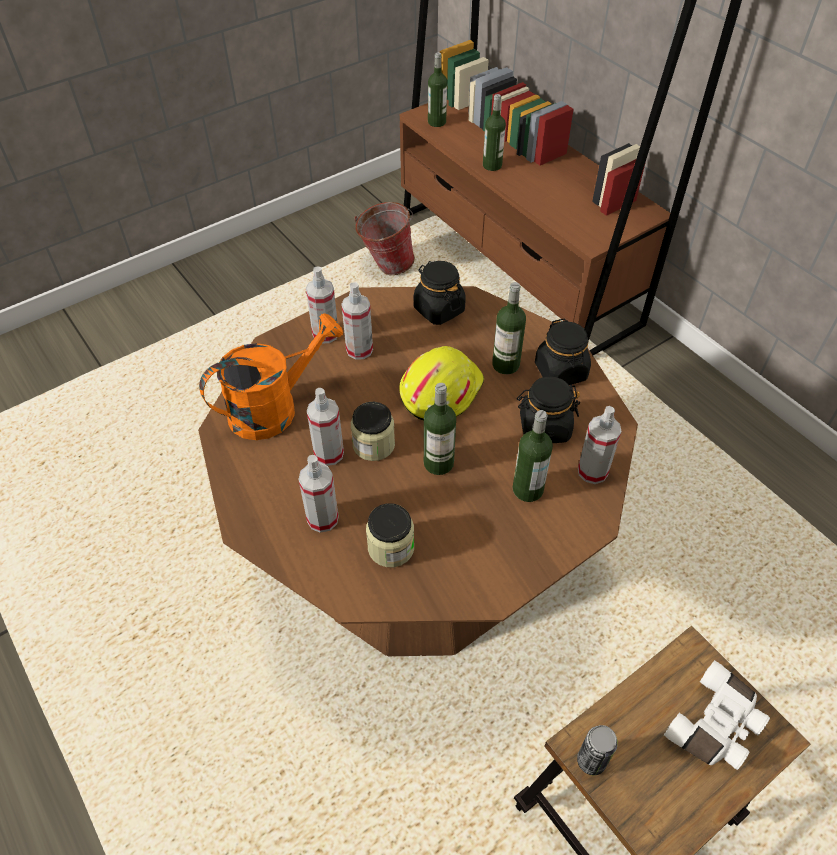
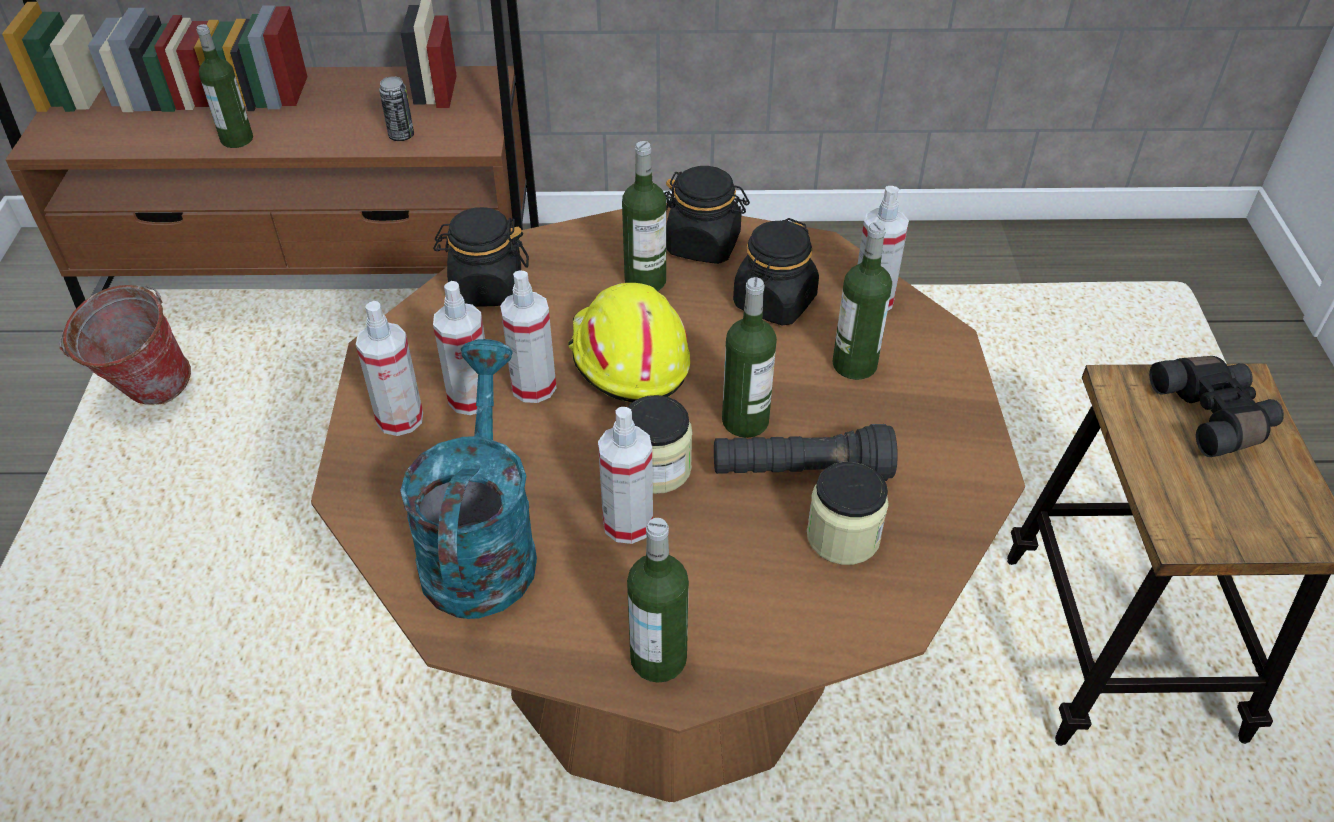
camera: 55 degrees left, 5 degrees down
(274, 408) = (481, 544): orange watering can -> turquoise watering can
(322, 519) = (737, 586): spray bottle -> spray bottle (533, 387)
(421, 506) = (801, 472): none -> black flashlight
(437, 122) = (80, 138): bottle -> bottle (658, 658)
(591, 761) = (1206, 537): can -> can (401, 136)
(716, 726) = (1214, 416): white binoculars -> black binoculars

